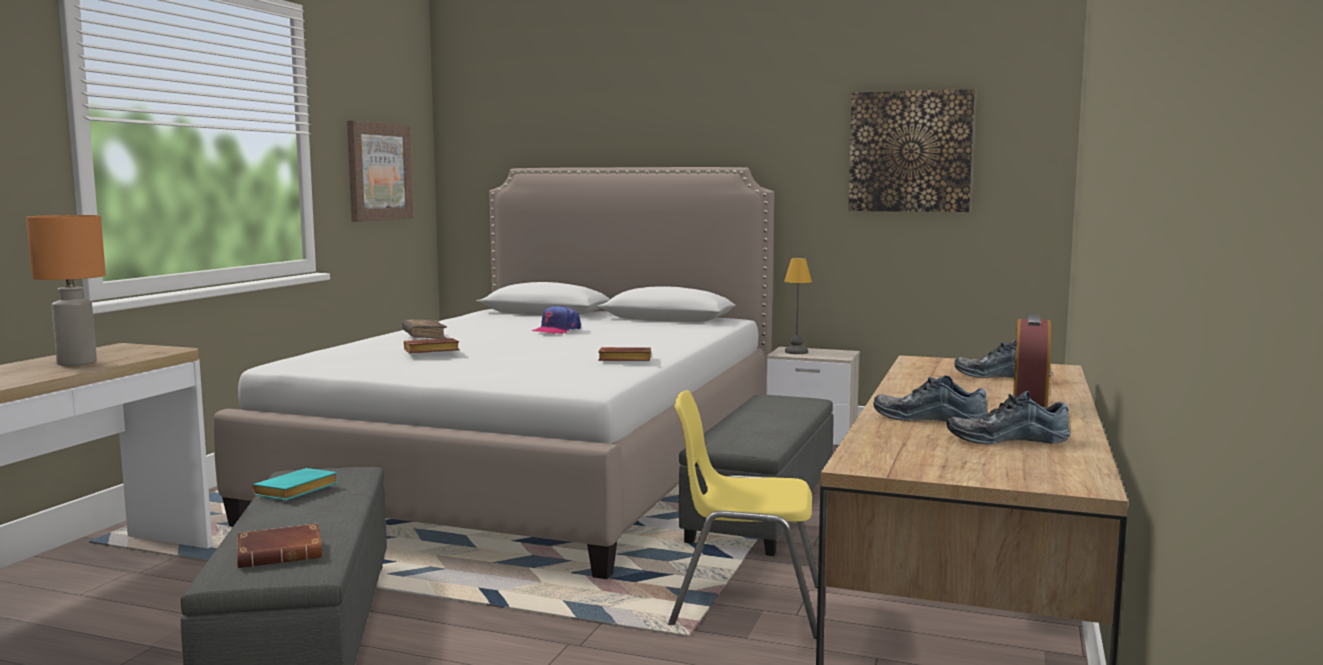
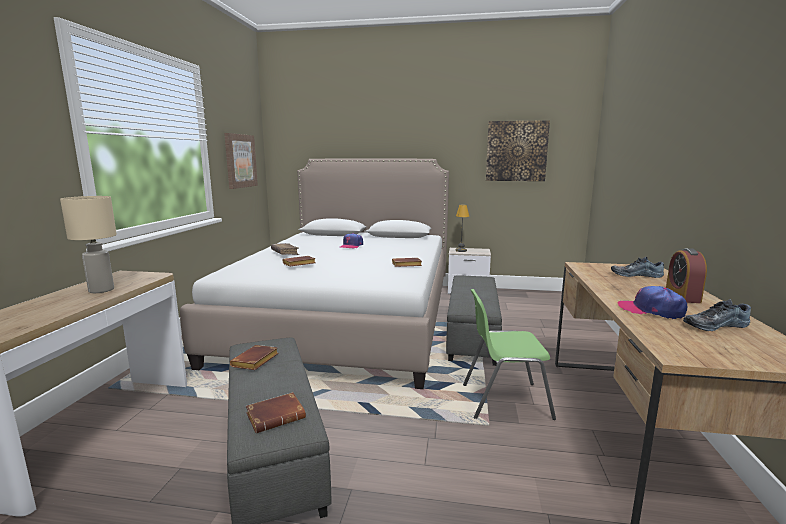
camera: 10 degrees left, 5 degrees up
(76, 363) = (101, 290): orange table lamp -> beige table lamp
(296, 492) = (255, 362): turquoise book -> brown book
(744, 606) = (504, 400): yellow chair -> green chair
(930, 418) = (651, 310): shoe -> cap

